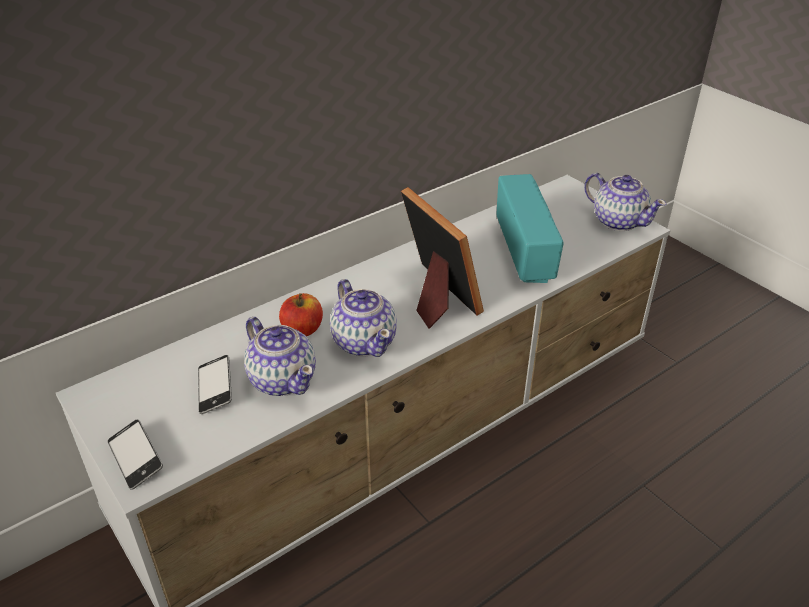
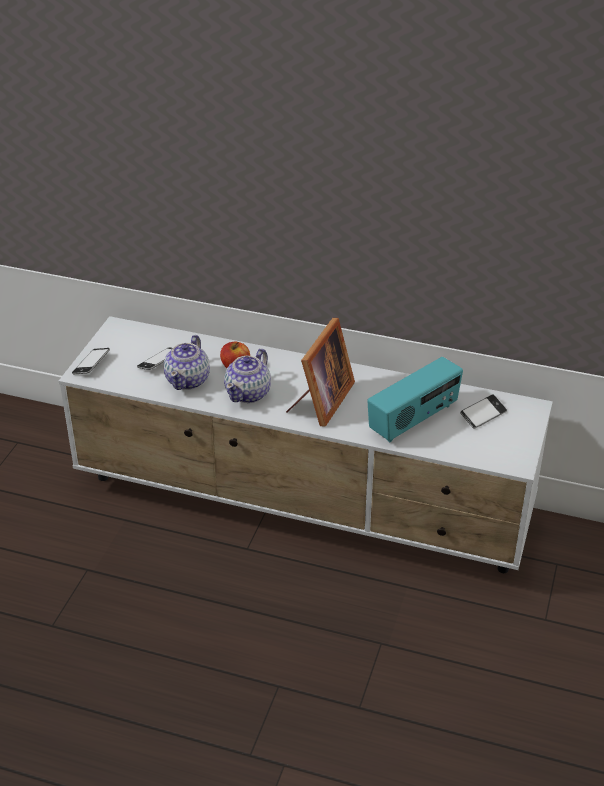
camera: 55 degrees right, 0 degrees up
(554, 214) = (483, 415): none -> phone
(618, 221) = (512, 449): teapot -> none

